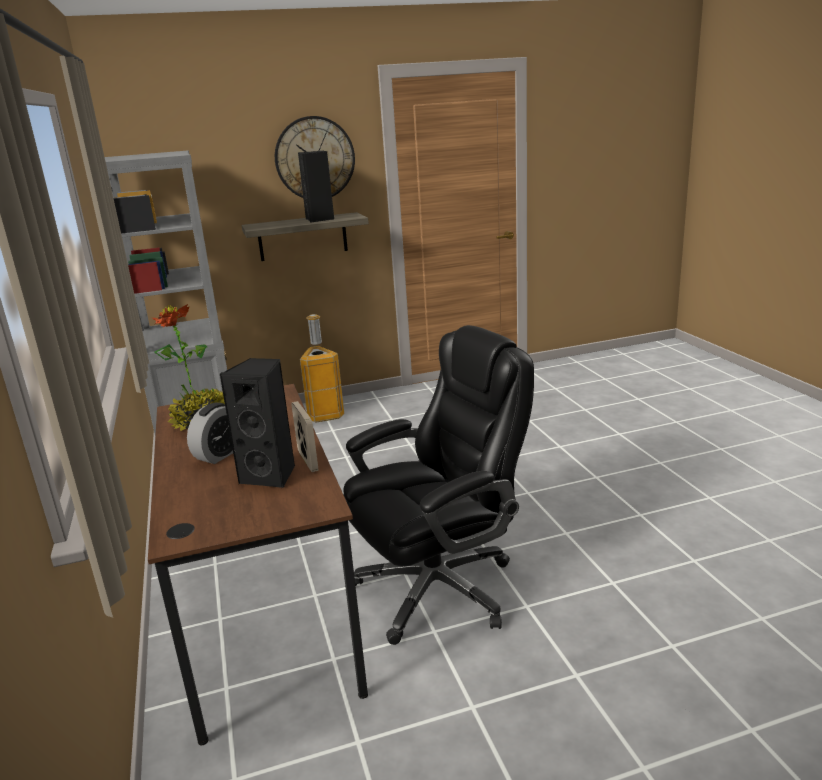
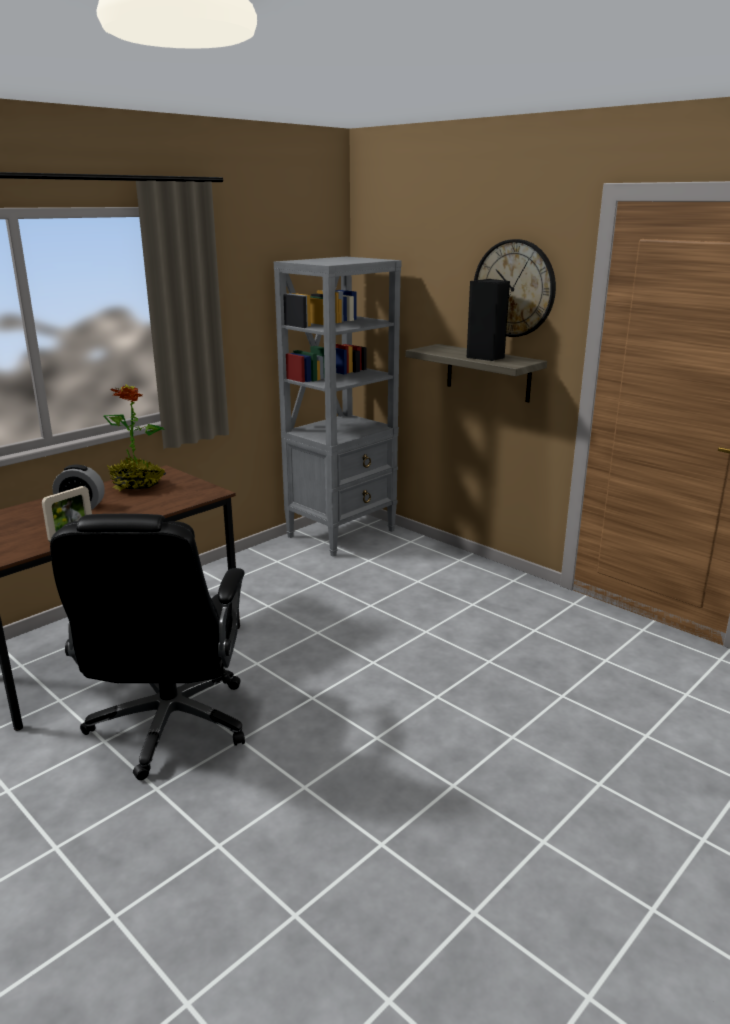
camera: 60 degrees right, 0 degrees up
(271, 475) = (45, 531): black speaker -> none
(325, 415) = (445, 567): trash can -> none
(439, 587) = (170, 725): black office chair -> black office chair turned 60 degrees clockwise

